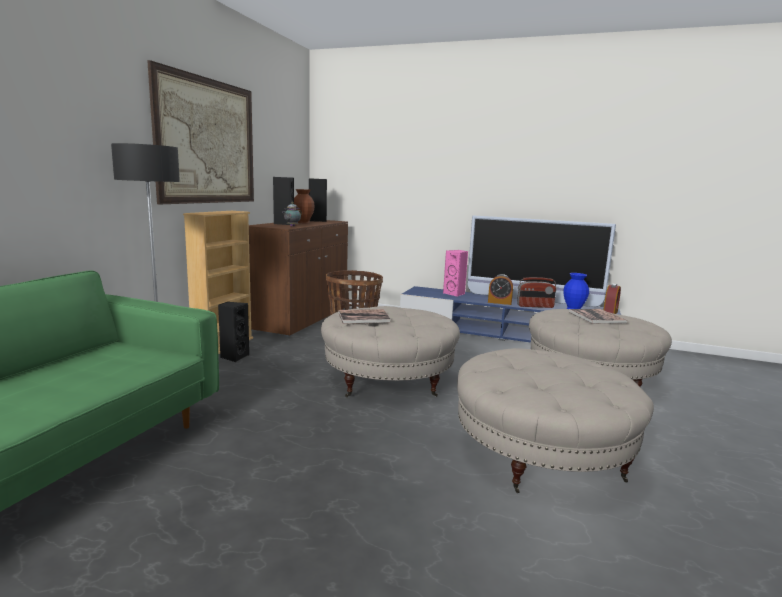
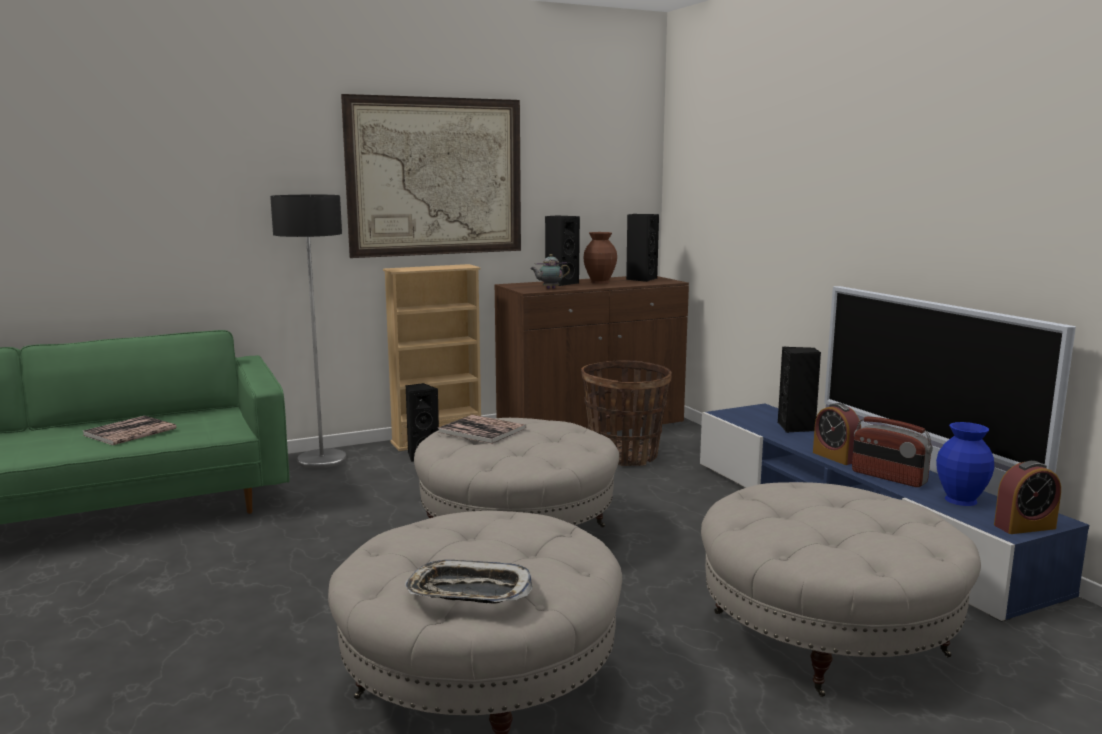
camera: 45 degrees right, 0 degrees up
(455, 294) = (796, 428): pink speaker -> black speaker
(596, 317) = (842, 513): book -> book (130, 432)
(601, 388) = (469, 592): none -> tray

